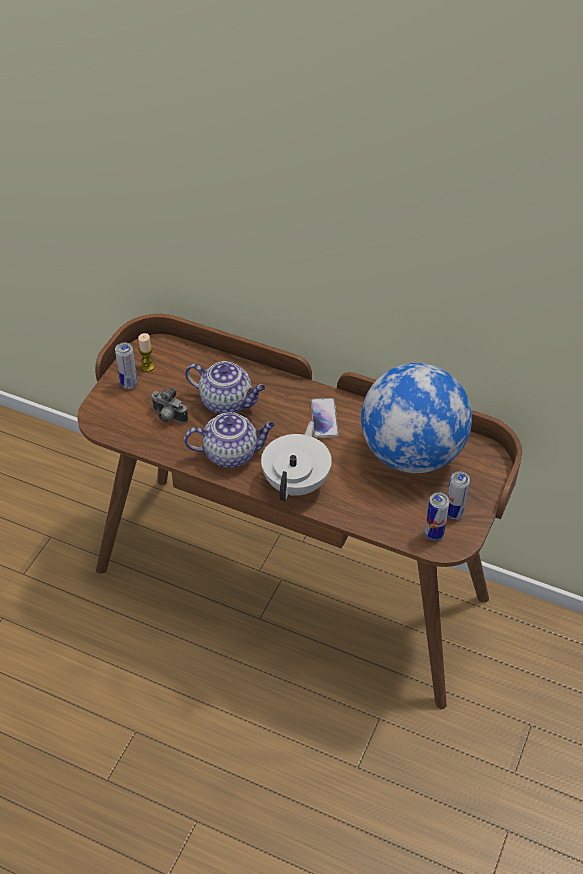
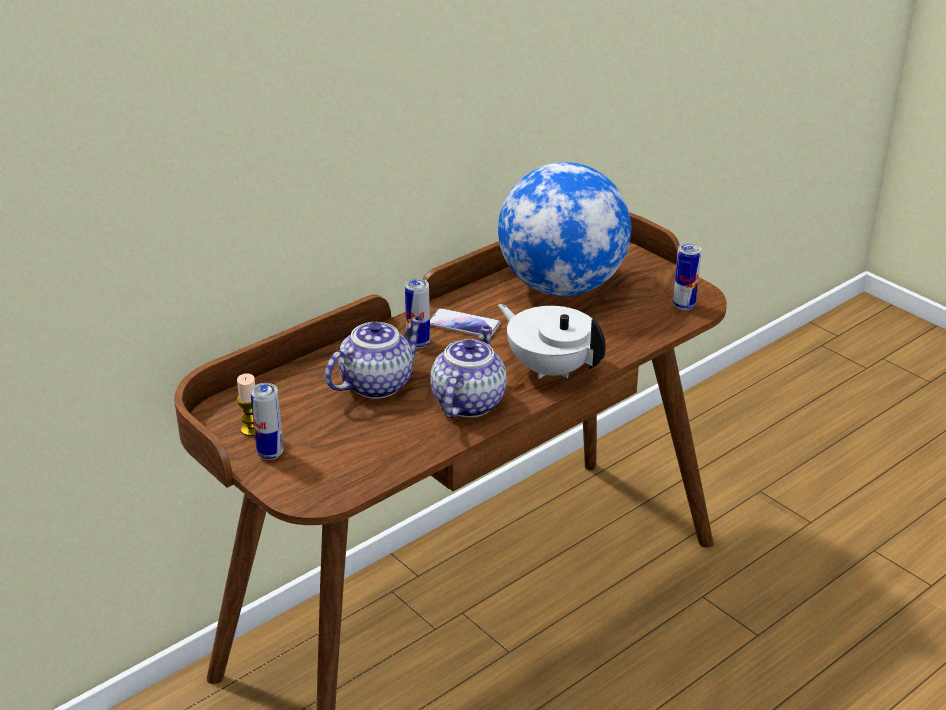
camera: 65 degrees left, 15 degrees down
(168, 417) = (362, 435): camera -> none
(454, 513) = (662, 287): can -> can (418, 343)

